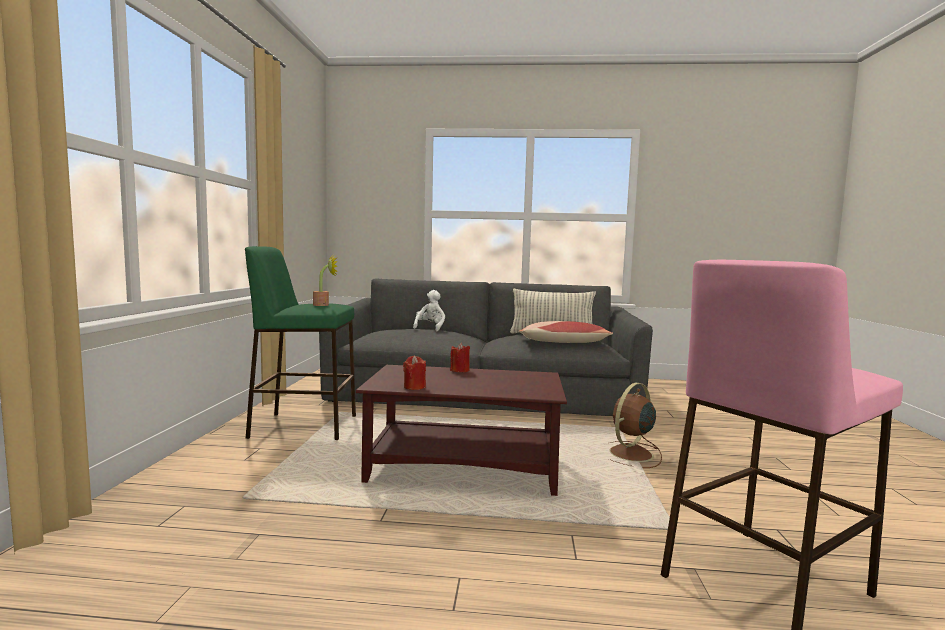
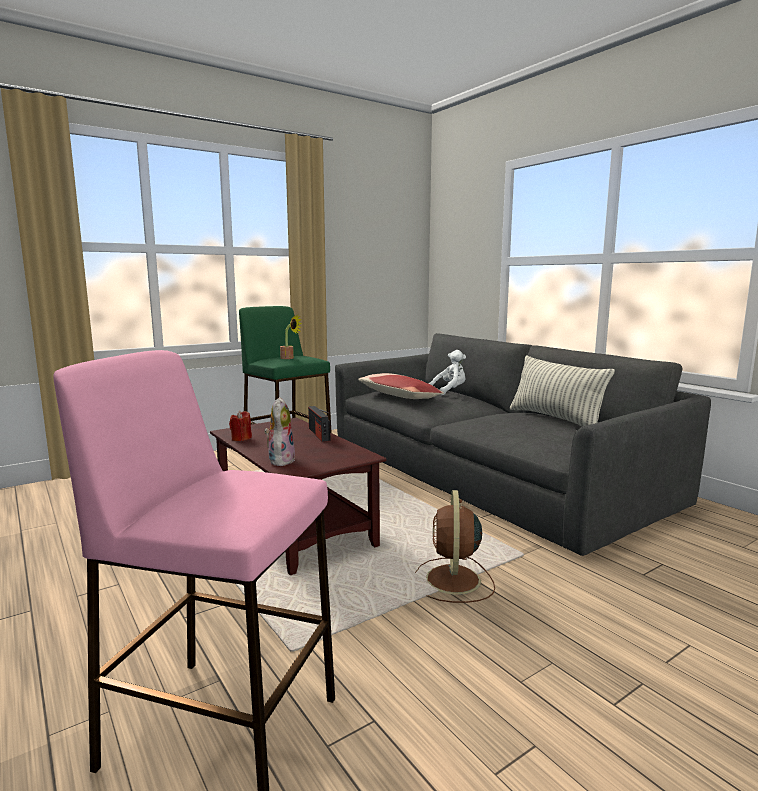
camera: 50 degrees right, 5 degrees up
(460, 370) = (319, 434): red candle -> radio
(511, 391) = (280, 460): none -> plush toy
(563, 342) = (525, 431): pillow -> pillow (398, 396)
(629, 454) = (453, 581): brown fan -> brown fan turned 90 degrees counterclockwise

